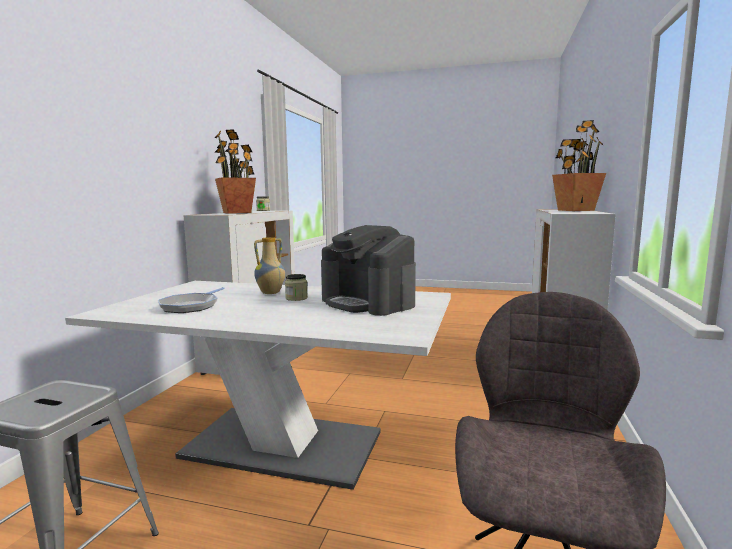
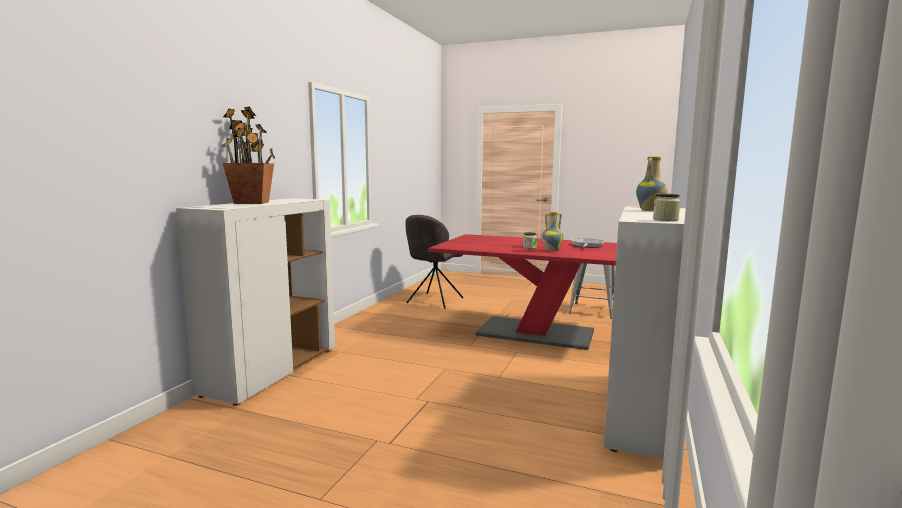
camera: 175 degrees left, 0 degrees up
(237, 212) = (650, 210): potted plant -> vase
(283, 444) = (535, 333): white dining table -> red dining table
(368, 303) = (484, 244): coffee machine -> none

